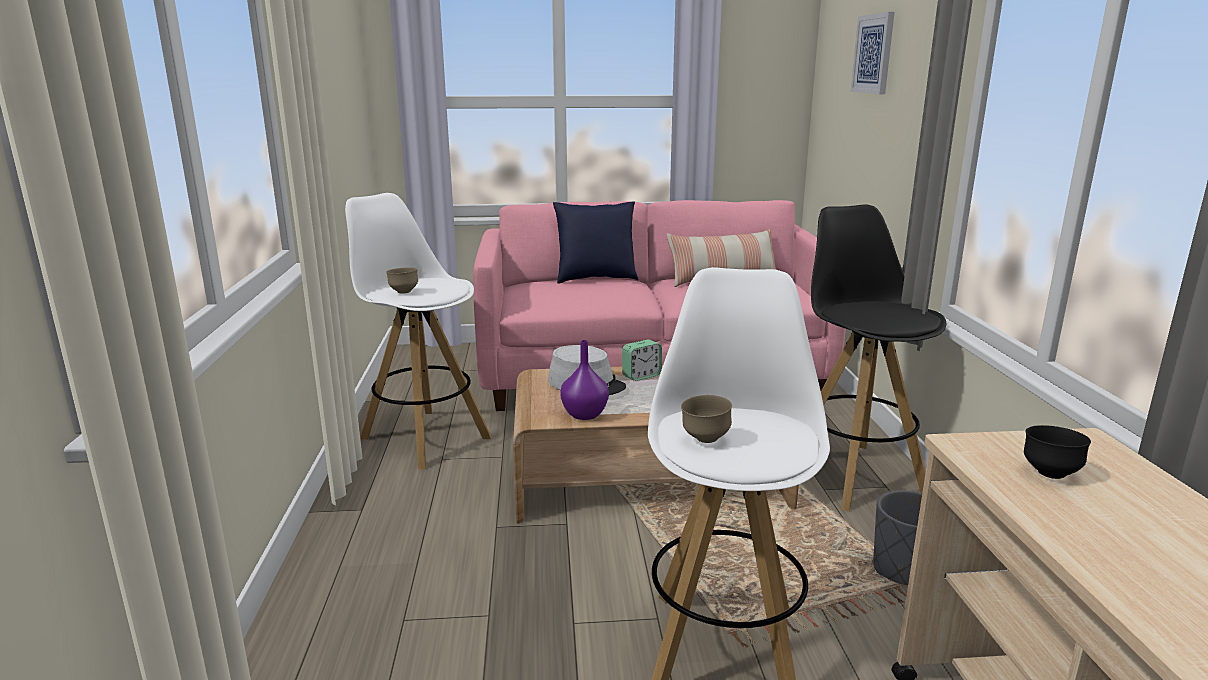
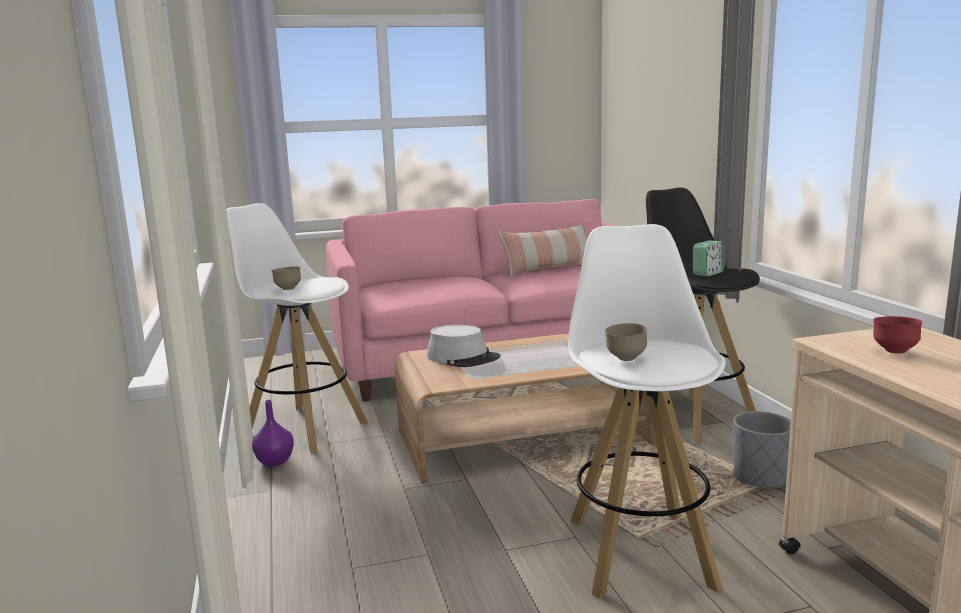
camera: 10 degrees left, 5 degrees down
(585, 414) = (475, 378): purple vase -> purple vase (275, 461)
(595, 279) = (437, 276): blue pillow -> none
(641, 376) = (507, 347): alarm clock -> alarm clock (707, 273)
(873, 54) = (661, 70): picture -> none
(1049, 473) = (894, 351): black bowl -> red bowl

